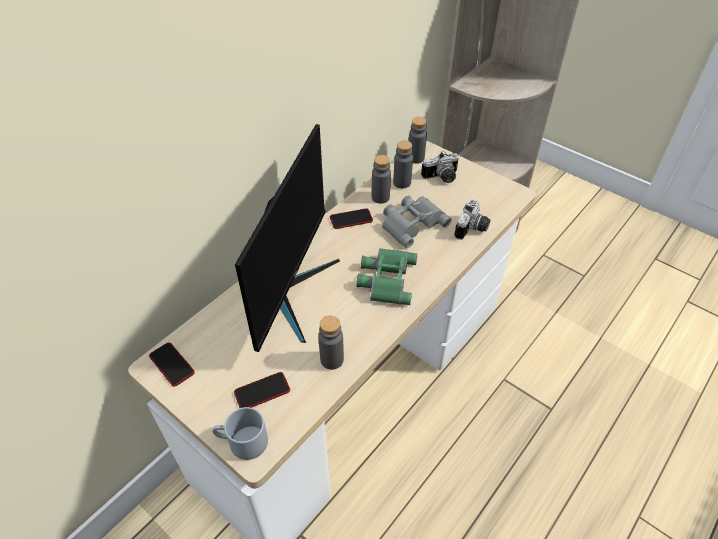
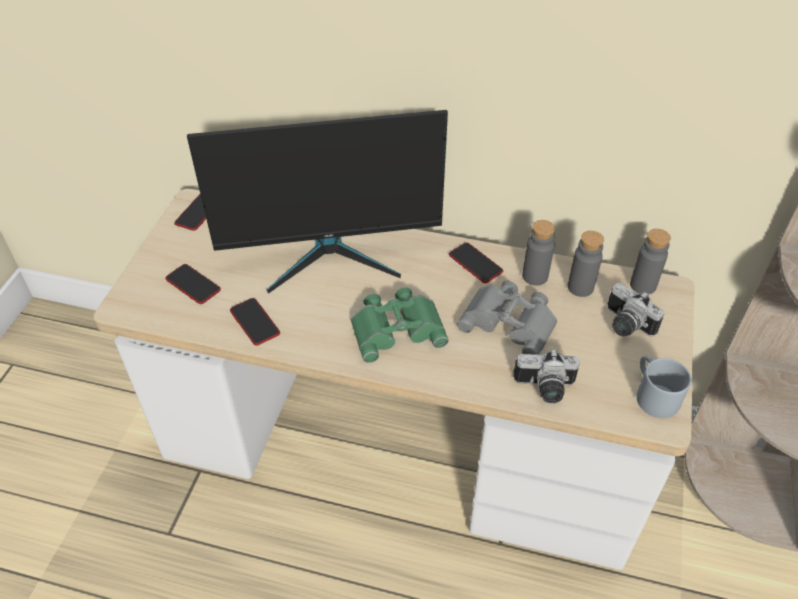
camera: 65 degrees right, 0 degrees up
(242, 442) = (131, 293): grey mug -> grey mug (652, 394)
(332, 360) = (255, 322): grey bottle -> phone

